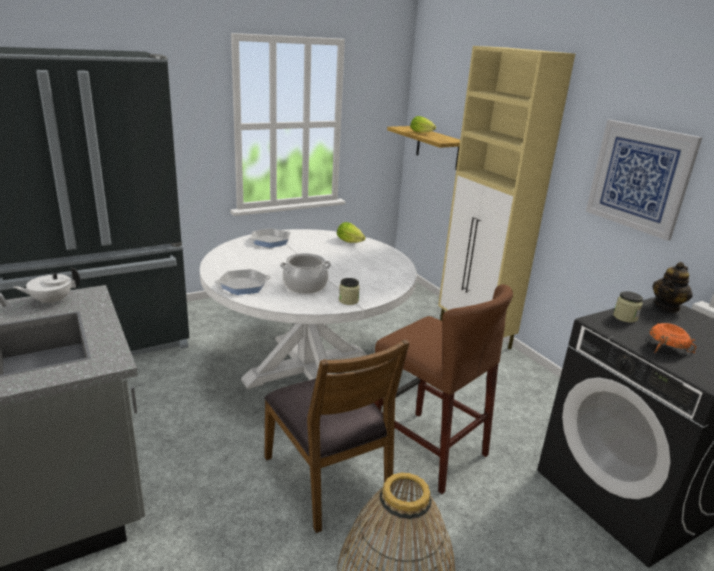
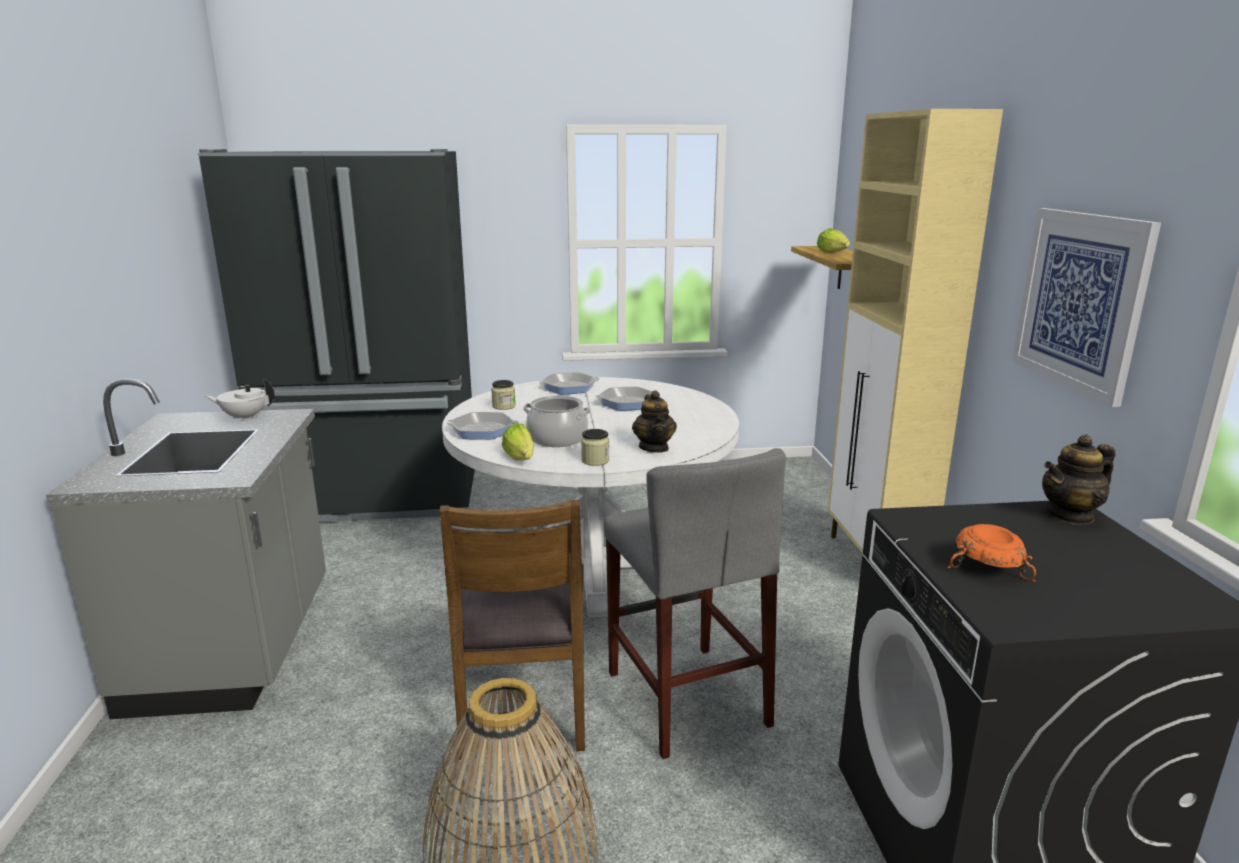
camera: 25 degrees right, 5 degrees down
(324, 250) = (627, 403): none -> frying pan
(351, 241) = (676, 396): lettuce -> lettuce (520, 458)
(376, 285) = (654, 447): none -> teapot
(428, 449) = (687, 697): brown stool -> grey stool
(625, 317) = (963, 518): jar -> jar (504, 406)

